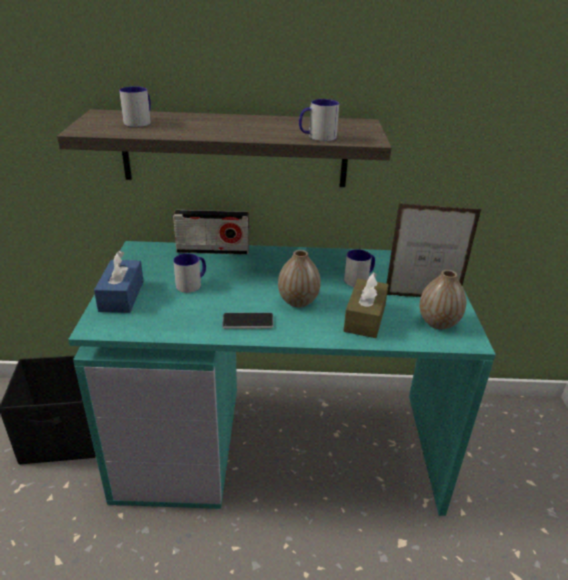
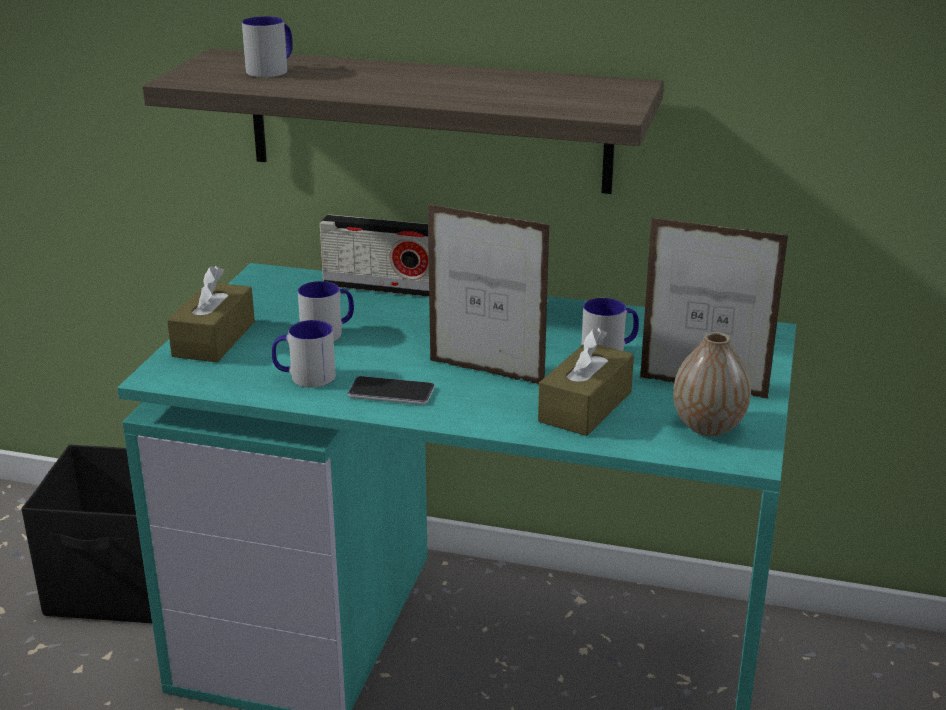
camera: 15 degrees right, 5 degrees down
(121, 296) = (214, 339): blue tissue box -> brown tissue box
(298, 301) = (486, 373): vase -> picture frame
(317, 137) = (530, 104): mug -> mug (304, 377)

